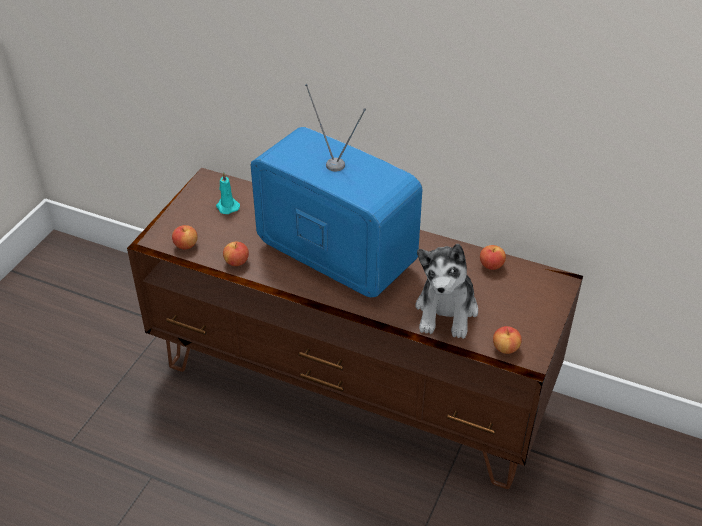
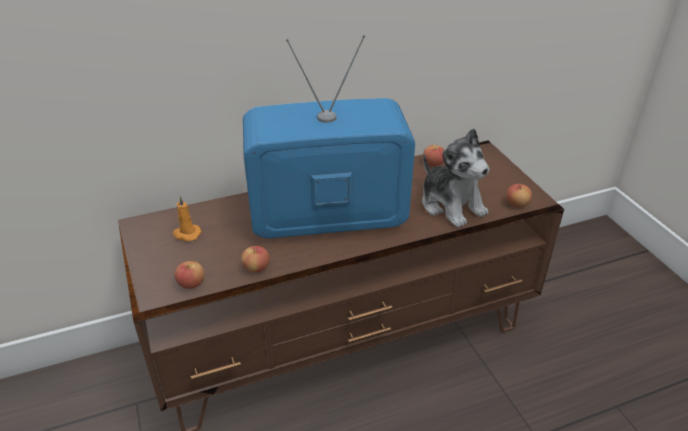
camera: 45 degrees left, 5 degrees down
(227, 206) = (186, 234): turquoise candle -> orange candle

